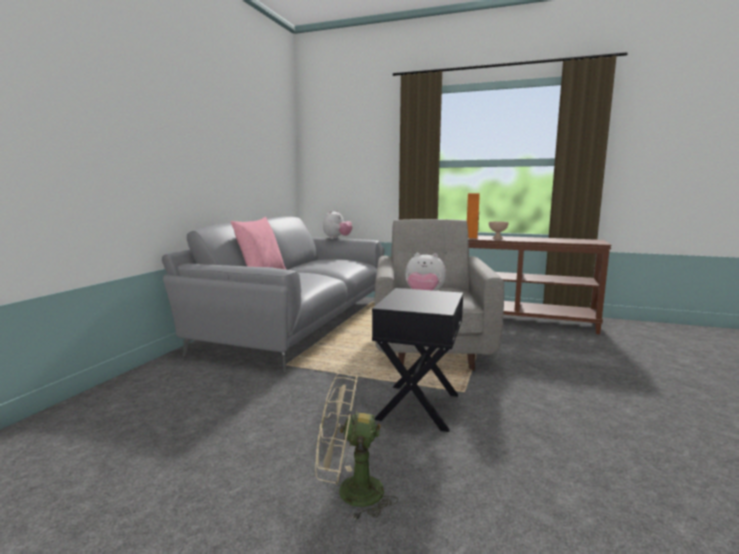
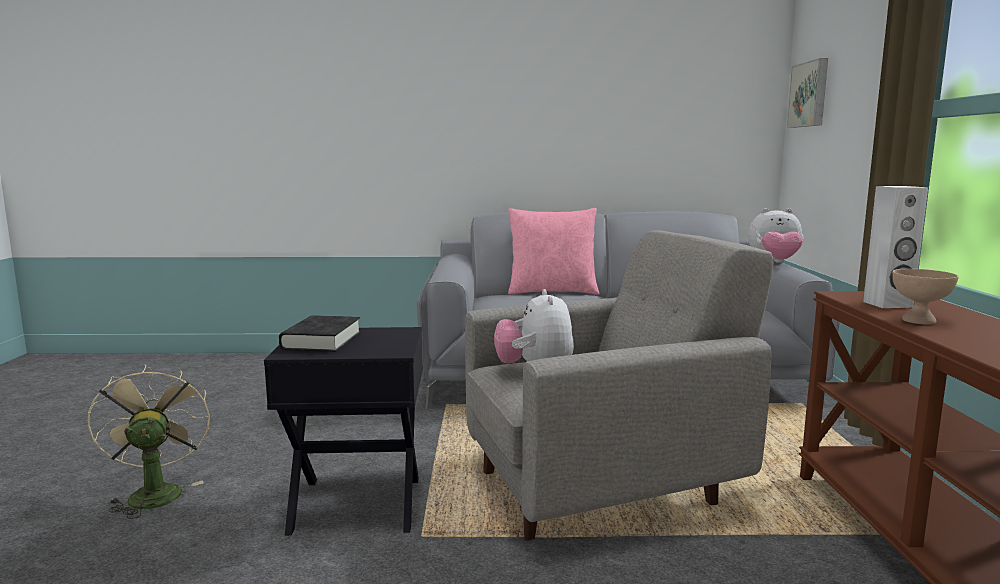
camera: 70 degrees right, 0 degrees up
(323, 152) = (810, 94): none -> picture
(415, 303) = (321, 341): none -> black book
(472, 237) = (888, 304): orange speaker -> white speaker

